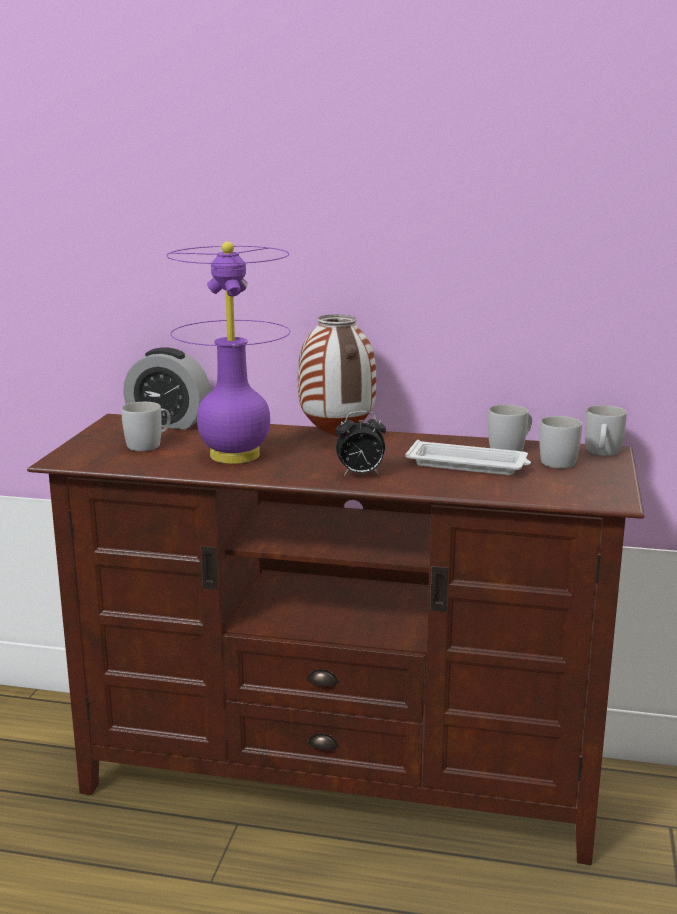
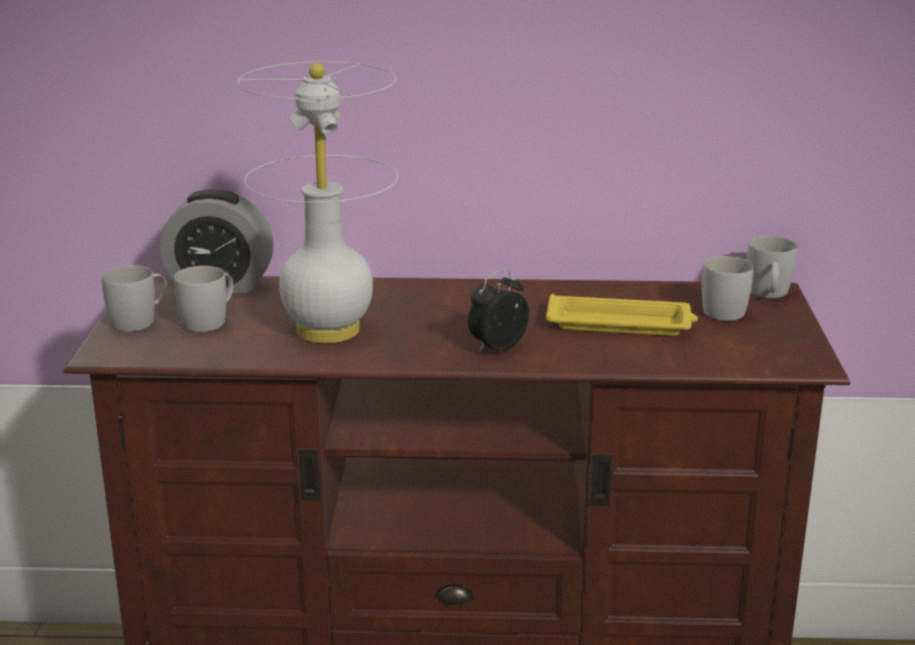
camera: 10 degrees left, 5 degrees up
(235, 455) = (329, 330): purple table lamp -> white table lamp
(335, 436) = (441, 292): vase -> none
(360, 474) = (497, 348): alarm clock -> alarm clock turned 150 degrees clockwise
(469, 465) = (621, 324): white tray -> yellow tray
(511, 448) = (660, 294): white mug -> white mug (140, 320)

